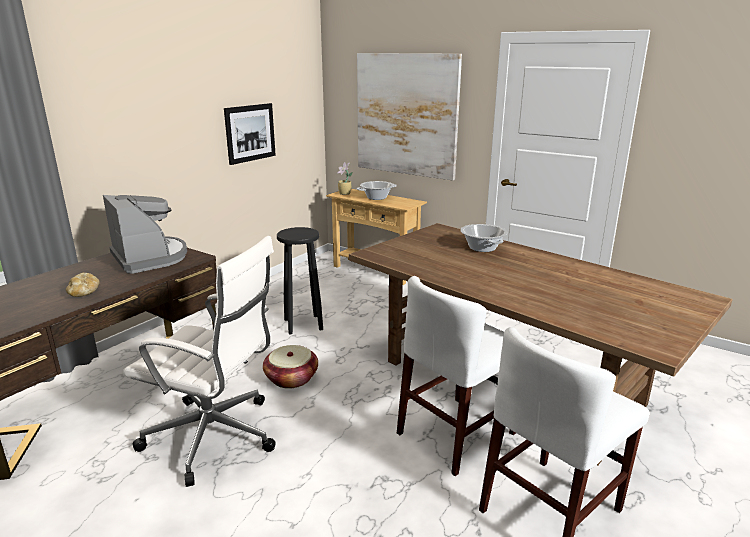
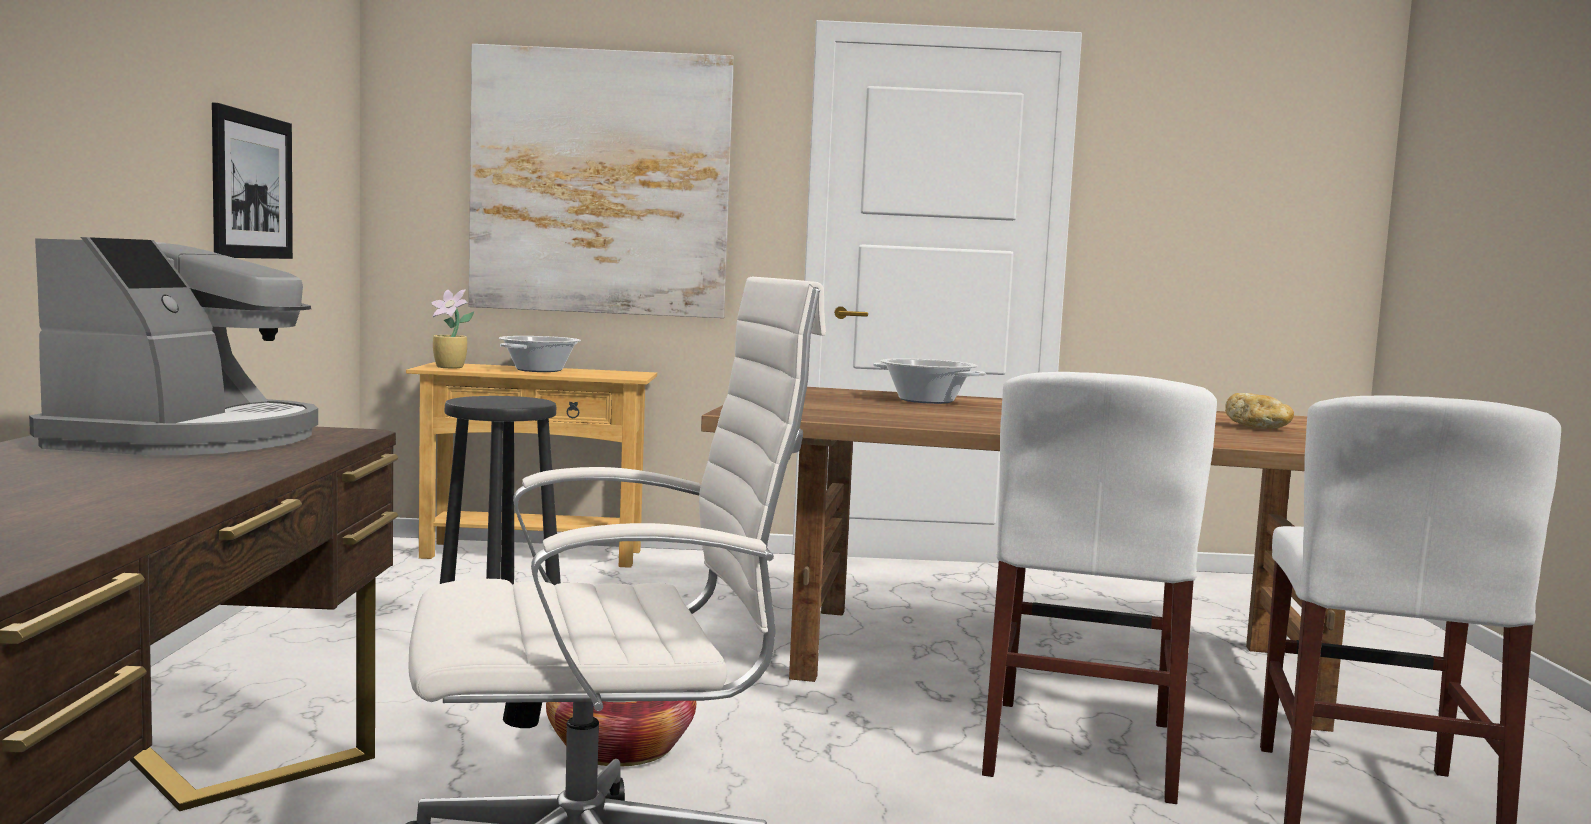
camera: 35 degrees left, 15 degrees down
(84, 293) = (139, 491): bread -> bread (1259, 428)
(150, 257) = (189, 439): coffee machine -> coffee machine turned 75 degrees clockwise

